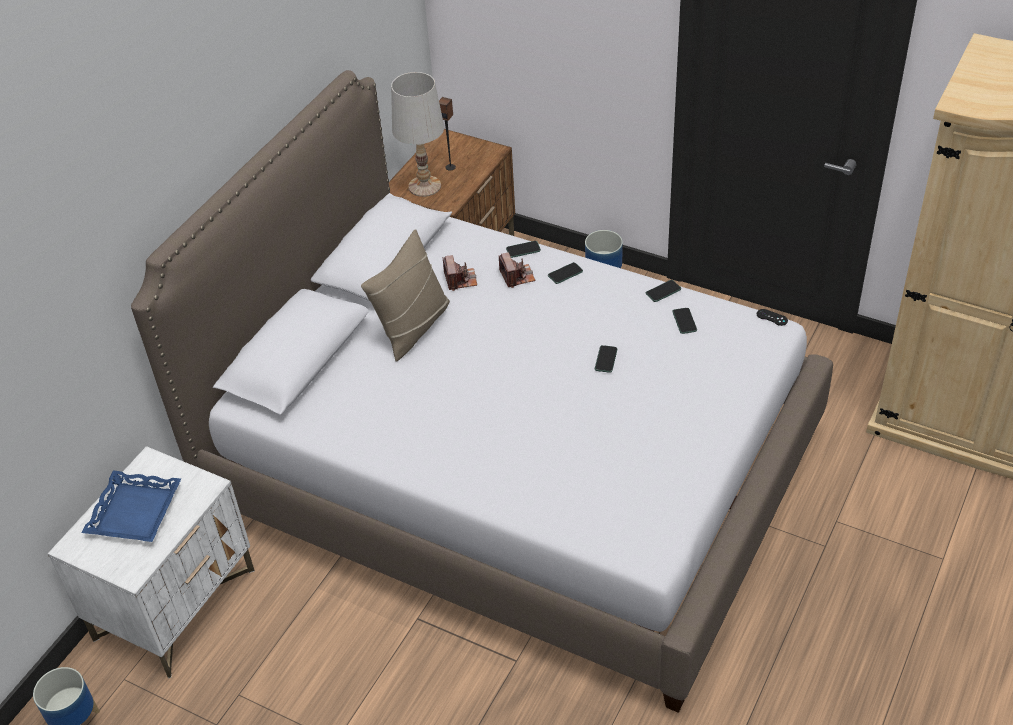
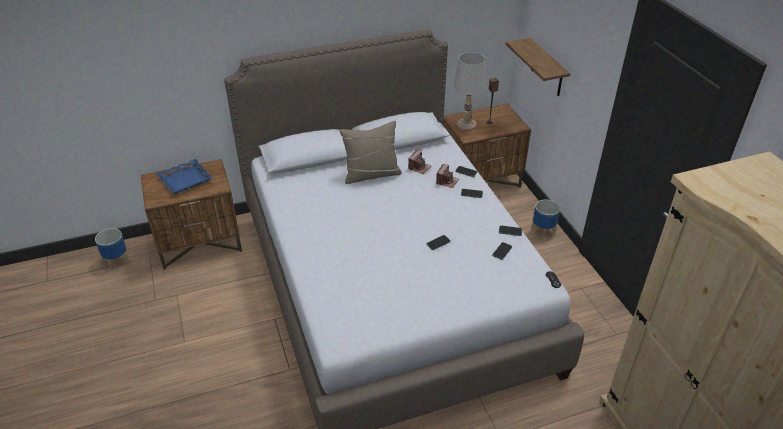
camera: 40 degrees right, 5 degrees down
(175, 603) = (200, 243): white nightstand -> brown nightstand
(514, 50) = (547, 69): none -> shelf

